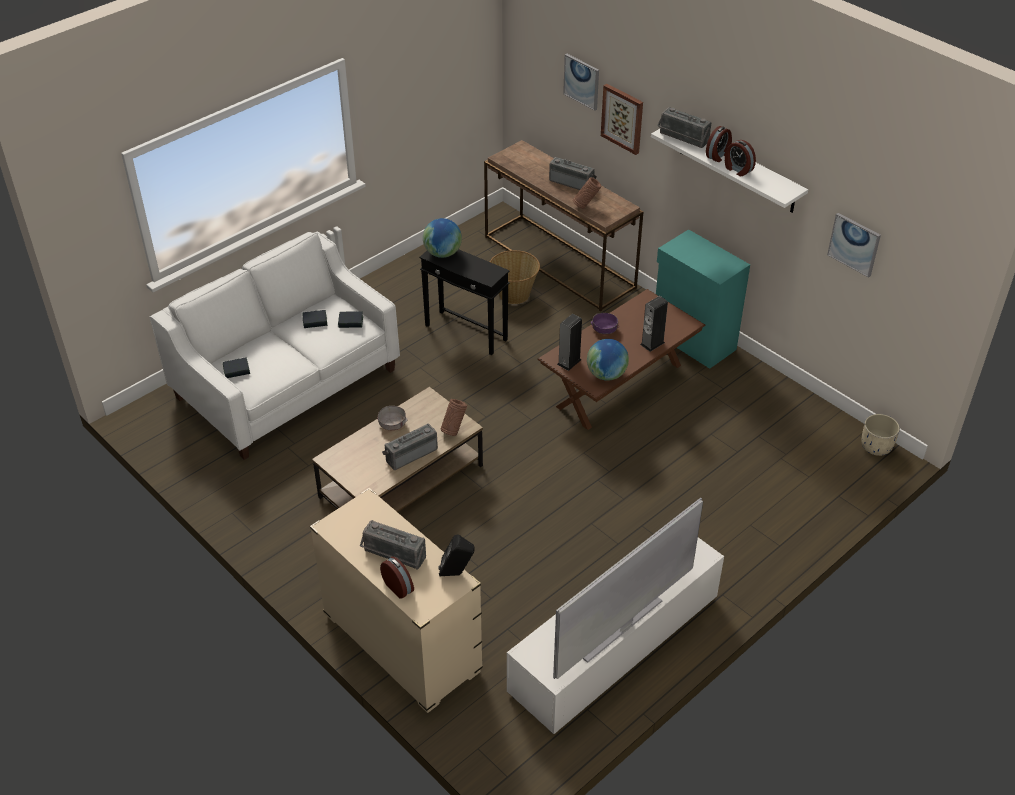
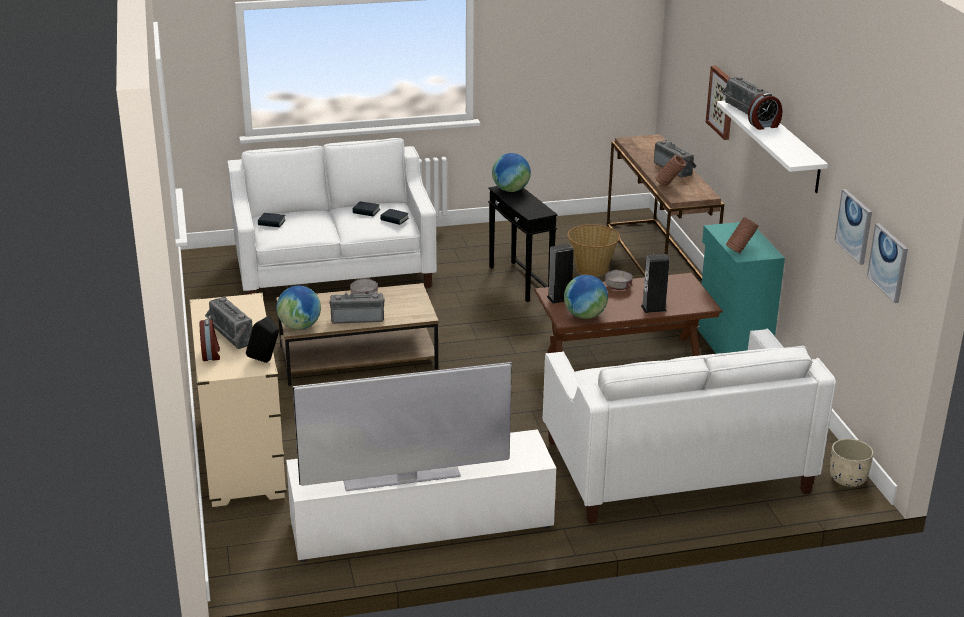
camera: 30 degrees right, 15 degrees down
(368, 486) = (300, 326): none -> globe
(454, 430) = (411, 314): brown vase -> brown vase (740, 251)
(582, 81) = (701, 66): picture -> picture (888, 262)
(604, 330) = (618, 287): purple bowl -> grey bowl
(737, 169) = (771, 137): alarm clock -> none
(750, 489) = (675, 466): none -> white sofa

